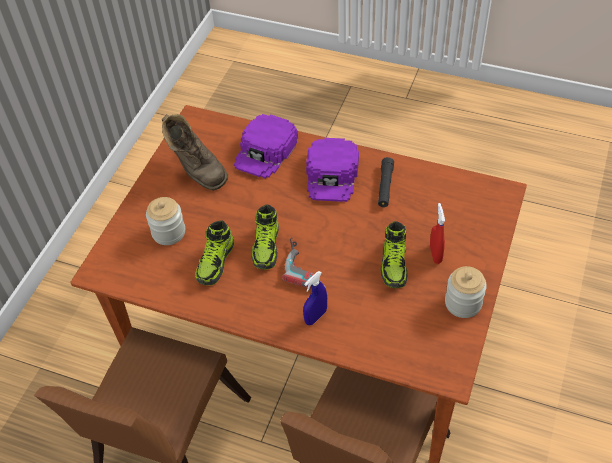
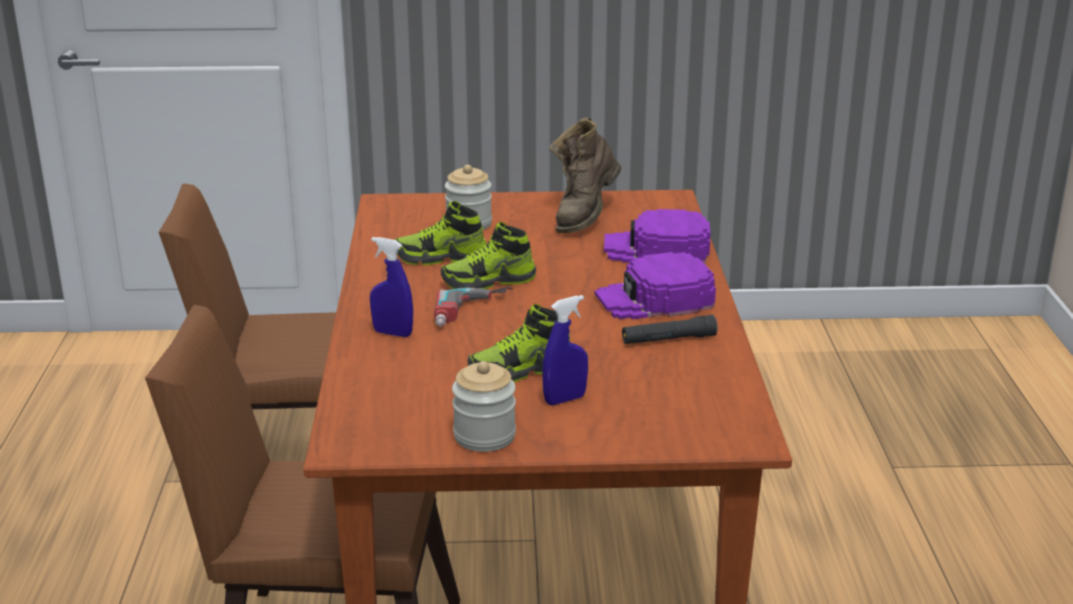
camera: 65 degrees right, 25 degrees down
(435, 254) = (565, 399): red spray bottle -> blue spray bottle

